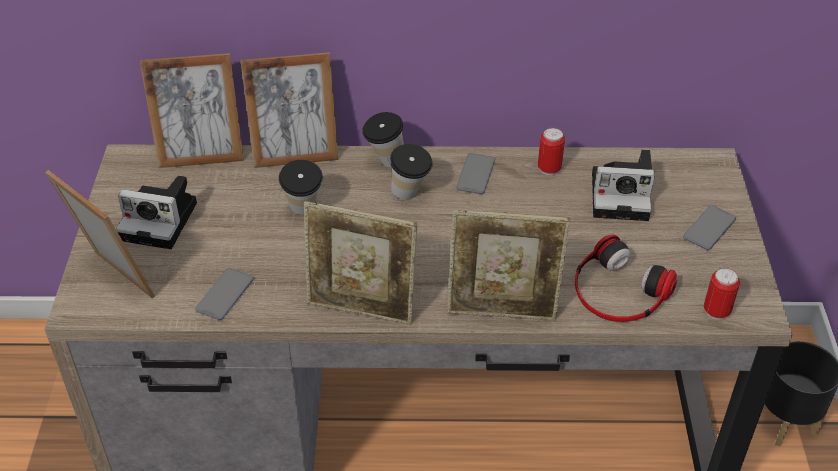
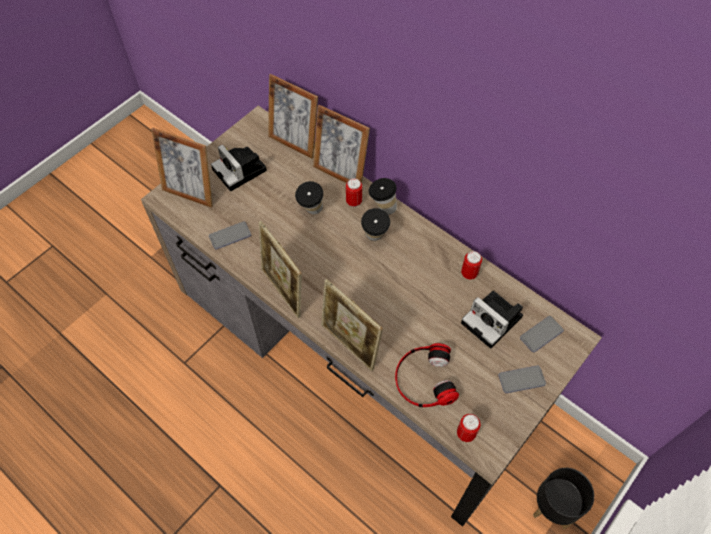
camera: 40 degrees right, 15 degrees up
(114, 281) = (190, 192): picture frame -> picture frame turned 120 degrees clockwise
(344, 175) = (354, 202): none -> can
(476, 174) = (423, 249): phone -> phone (541, 334)

